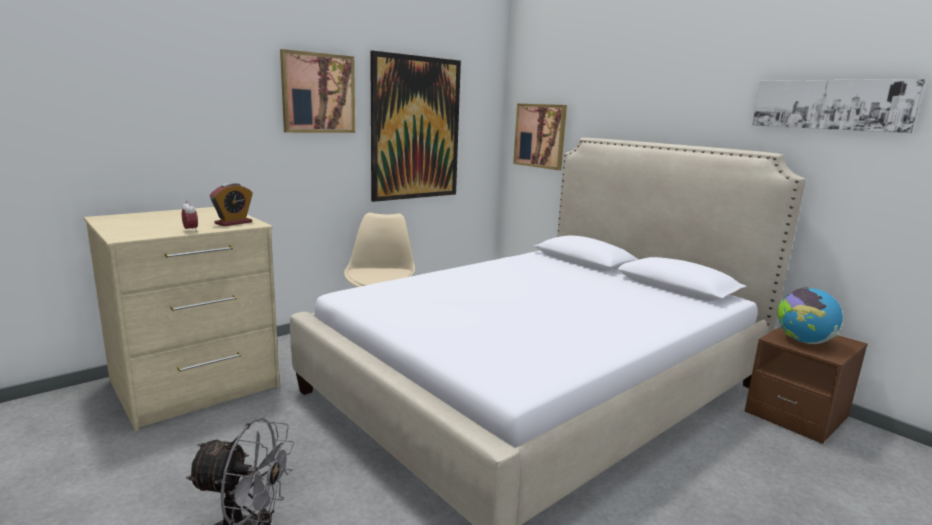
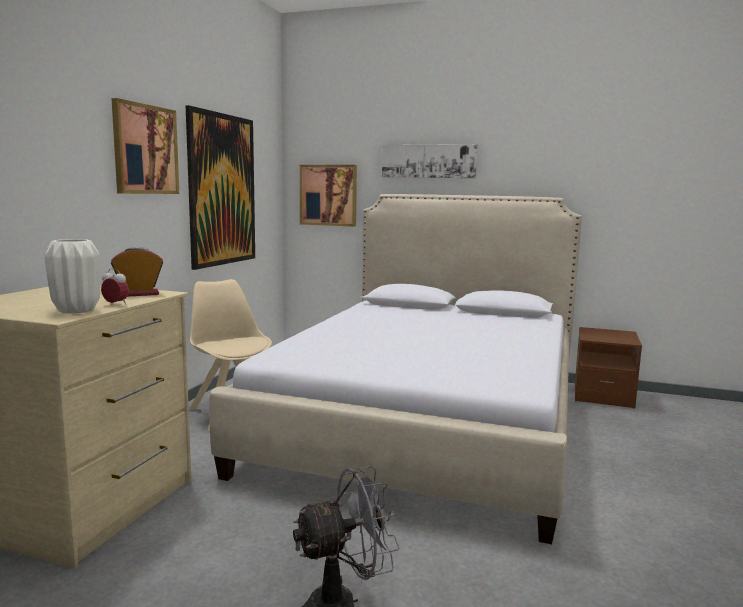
camera: 30 degrees left, 5 degrees down
(151, 232) = (75, 310): none -> white vase
(233, 223) = (139, 294): alarm clock -> alarm clock turned 120 degrees counterclockwise
(803, 341) = (604, 336): globe -> none
(831, 104) = (590, 160): picture -> picture (428, 161)

